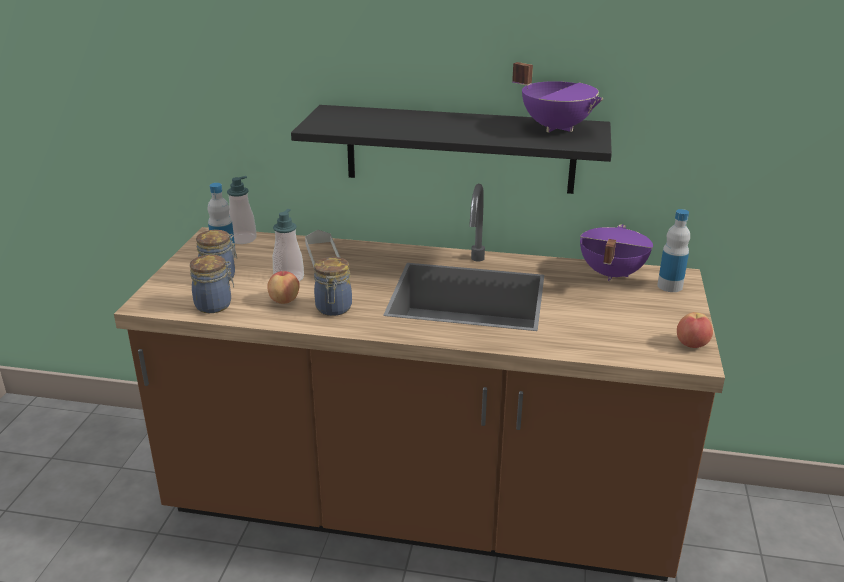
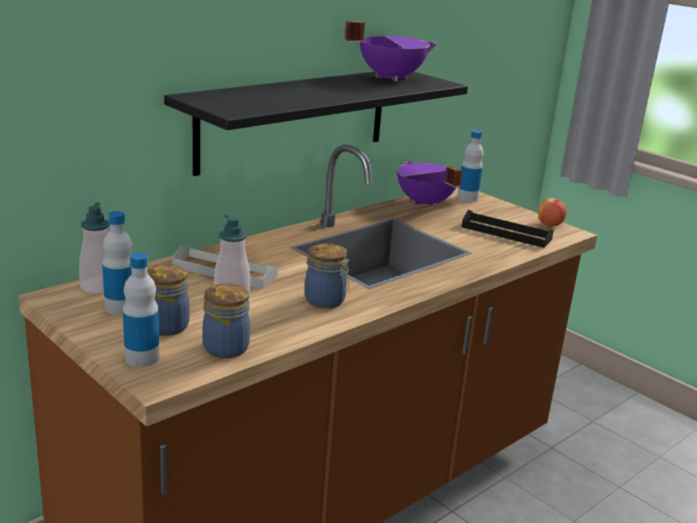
camera: 55 degrees left, 5 degrees down
(168, 288) = (142, 358): none -> bottle
(284, 300) = (274, 314): apple -> none
(619, 330) = (506, 233): none -> black tray

